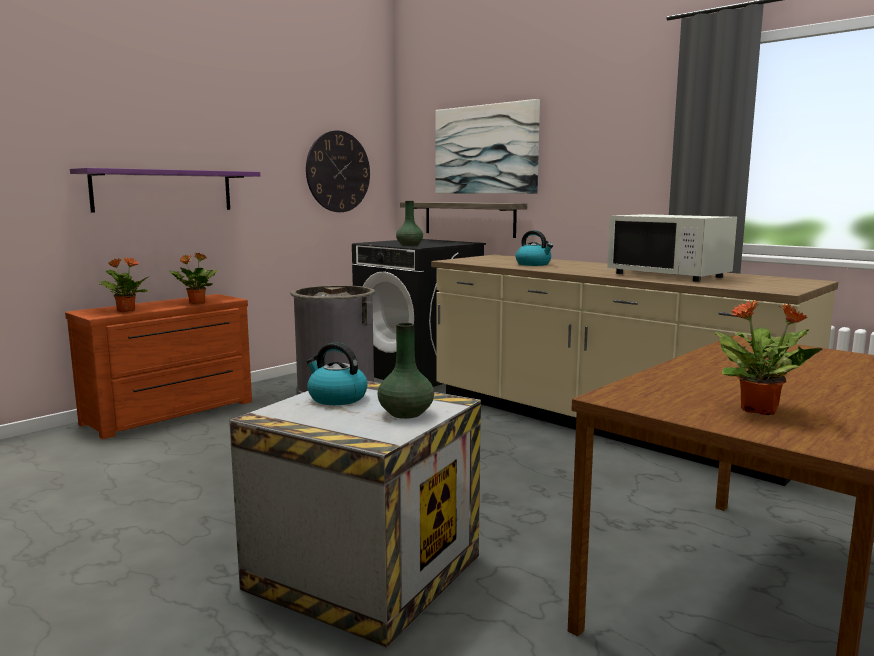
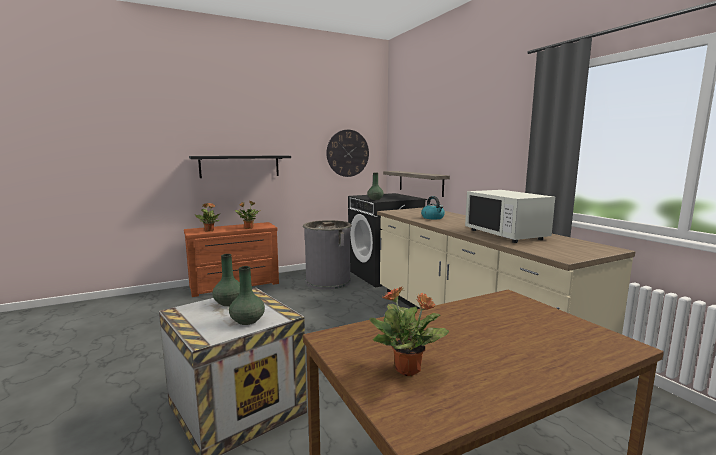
camera: 20 degrees right, 0 degrees up
(163, 190) = (240, 166): purple shelf -> black shelf
(336, 398) = (229, 303): kettle -> green vase
(485, 149) = (429, 140): picture -> none

